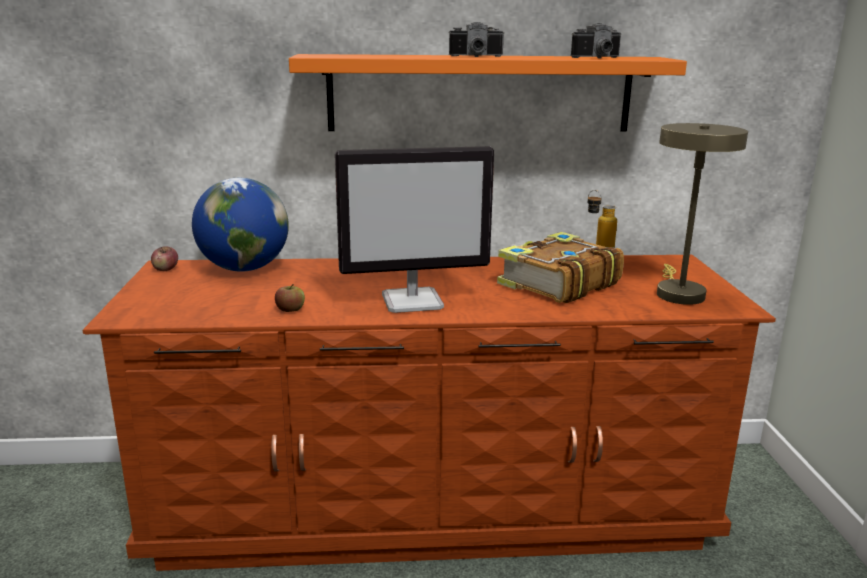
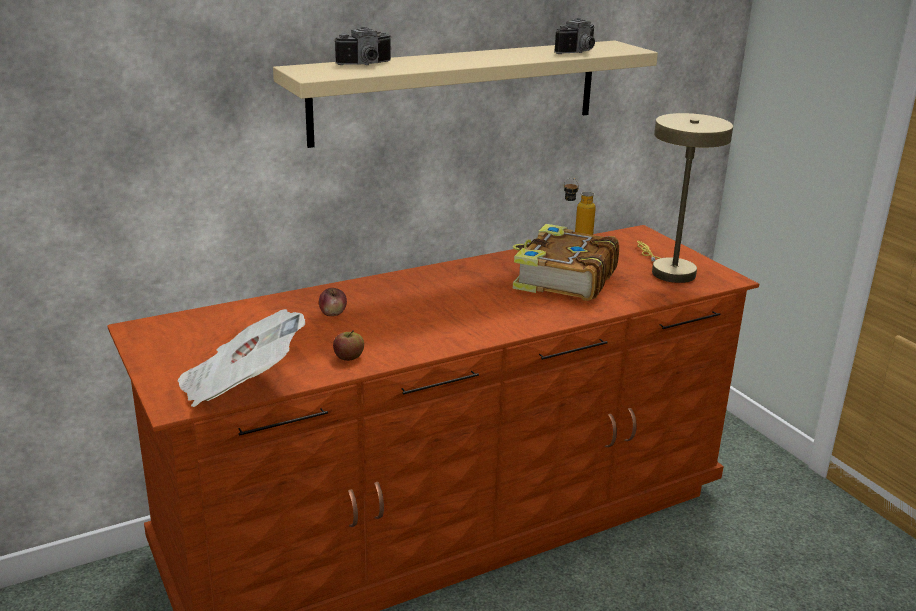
camera: 25 degrees left, 5 degrees up
(165, 269) = (147, 333): apple -> apple (333, 313)
(180, 314) = (240, 386): none -> newspaper
(244, 269) = (238, 316): globe -> none
(413, 301) = (456, 323): monitor -> none
(476, 56) = (470, 60): camera -> camera (366, 64)
(480, 93) = (458, 91): orange shelf -> beige shelf

